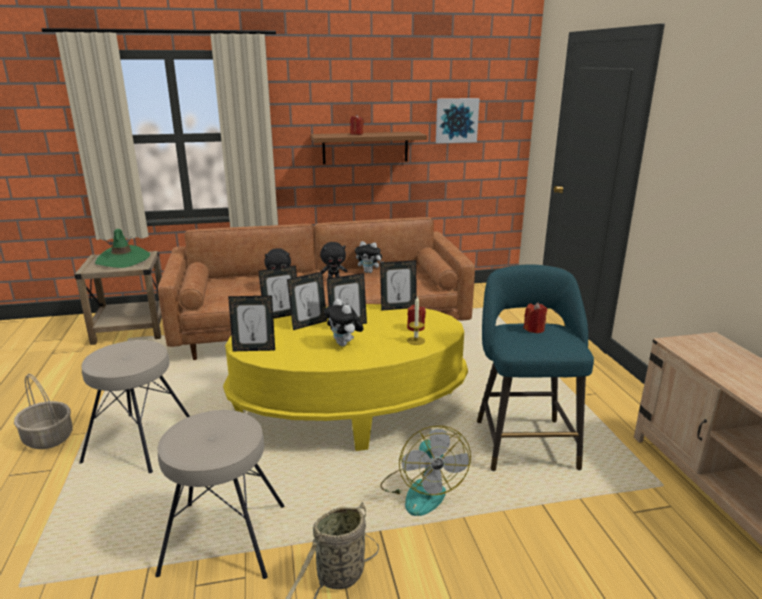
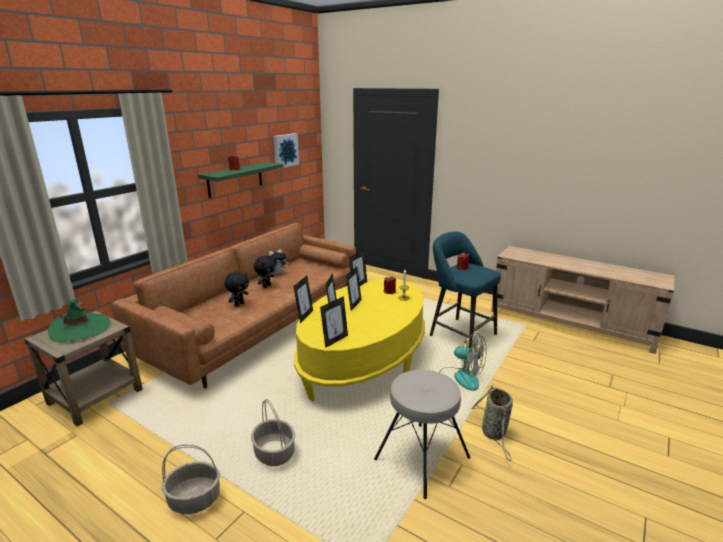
camera: 45 degrees left, 0 degrees up
(141, 442) = (275, 453): beige stool -> basket
(344, 344) = (375, 315): plush toy -> none
(365, 147) = (235, 179): brown shelf -> green shelf

